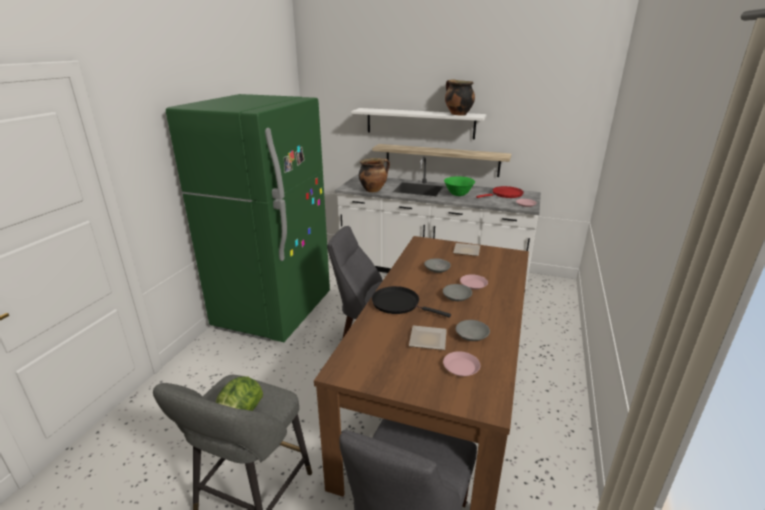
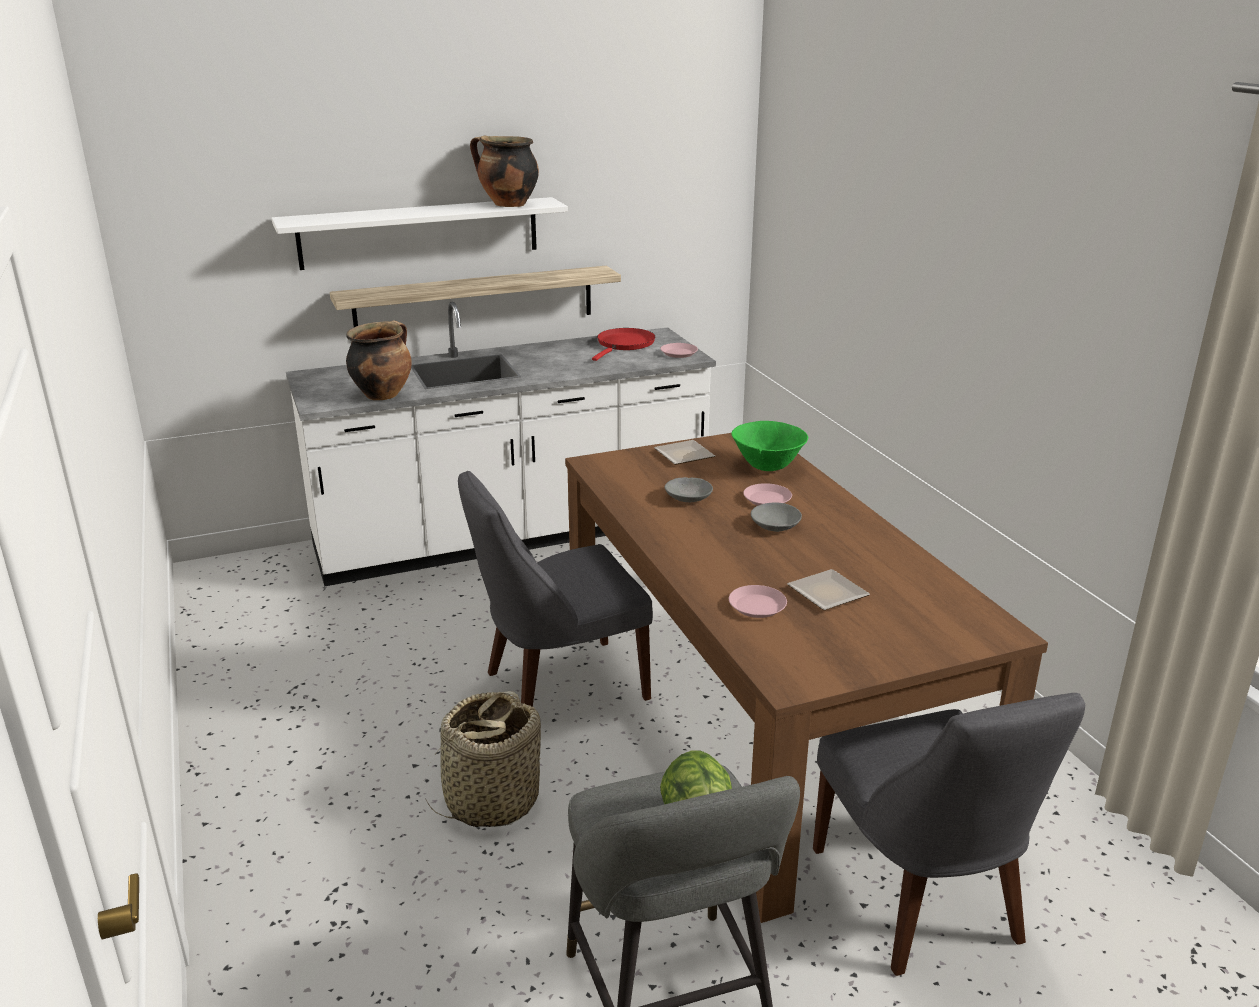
camera: 40 degrees left, 0 degrees up
(274, 311) = (293, 727): green fridge -> none
(297, 372) = (491, 800): none -> basket
(399, 304) = (716, 565): black frying pan -> none
(458, 195) = (552, 364): green bowl -> green bowl (768, 467)
(461, 366) = (911, 605): pink plate -> pink plate (757, 606)
(471, 336) = (867, 566): grey bowl -> none

